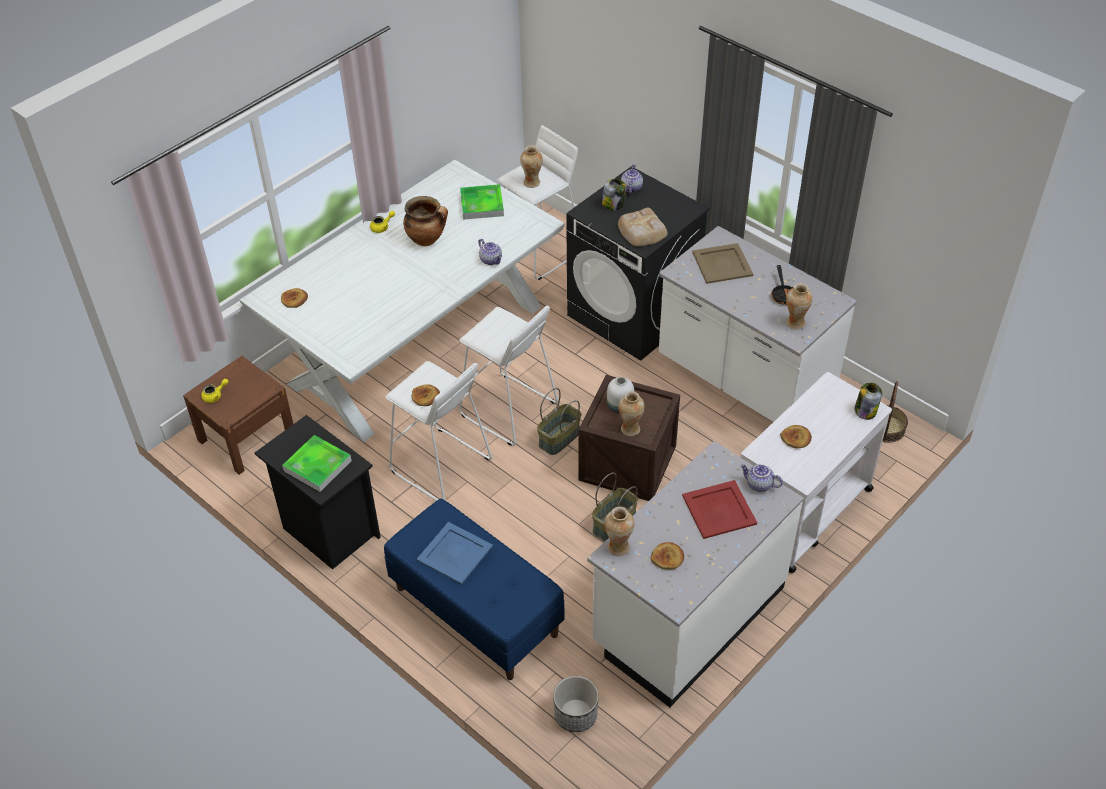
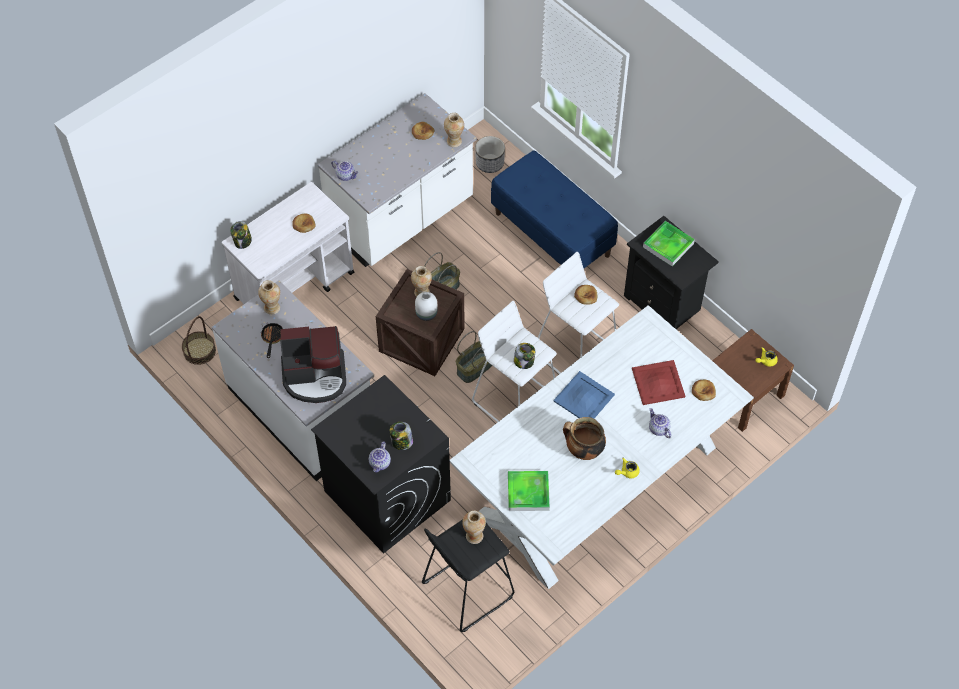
camera: 175 degrees left, 10 degrees up
(454, 552) = (566, 209): blue tray -> blue tray (584, 398)
(491, 260) = (523, 419): teapot -> teapot (658, 429)
(495, 324) = (524, 361): none -> jar
(540, 251) = (467, 589): white stool -> black stool
(642, 231) = (381, 405): bread -> none
(719, 509) = (379, 161): red tray -> red tray (658, 383)
(722, 264) = (315, 377): beige tray -> coffee machine

